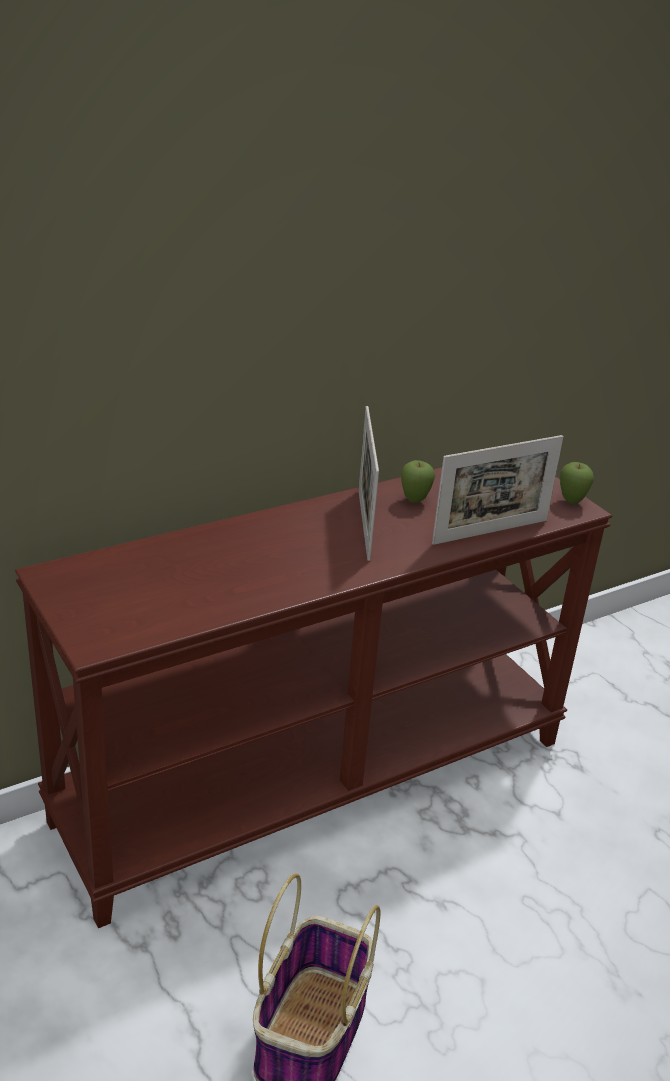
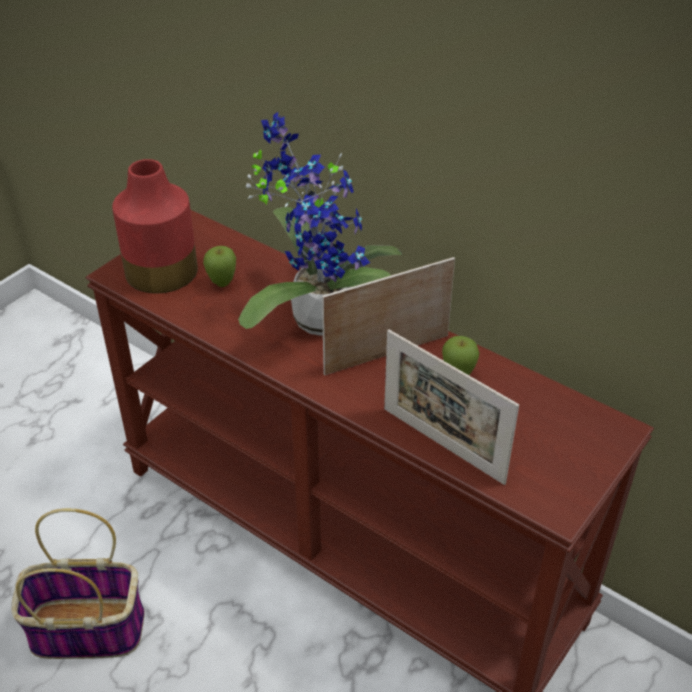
camera: 70 degrees right, 10 degrees up
(118, 613) = (160, 270): none -> red vase
(280, 542) = (316, 315): none -> potted plant
(571, 502) = (566, 499): apple -> apple (222, 284)

